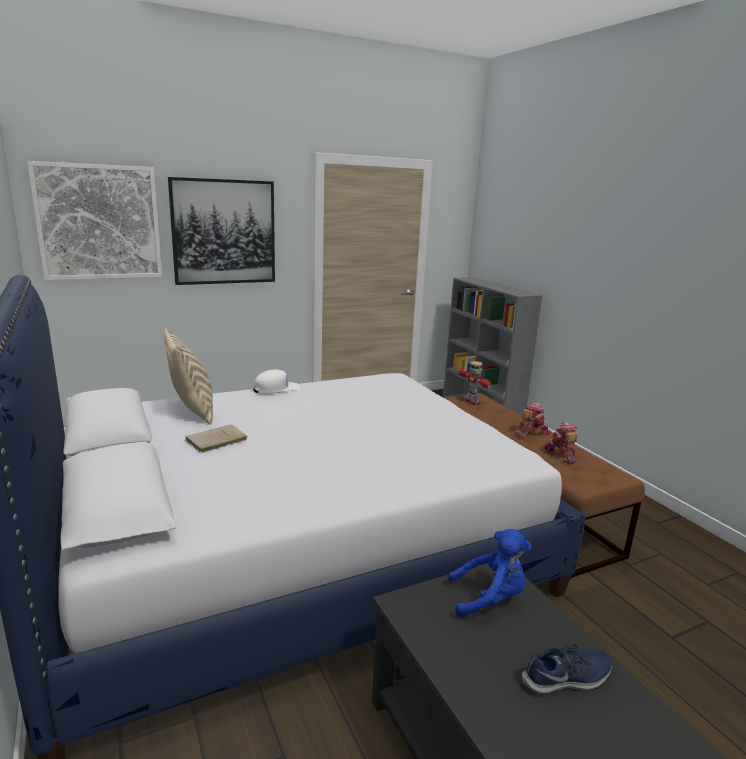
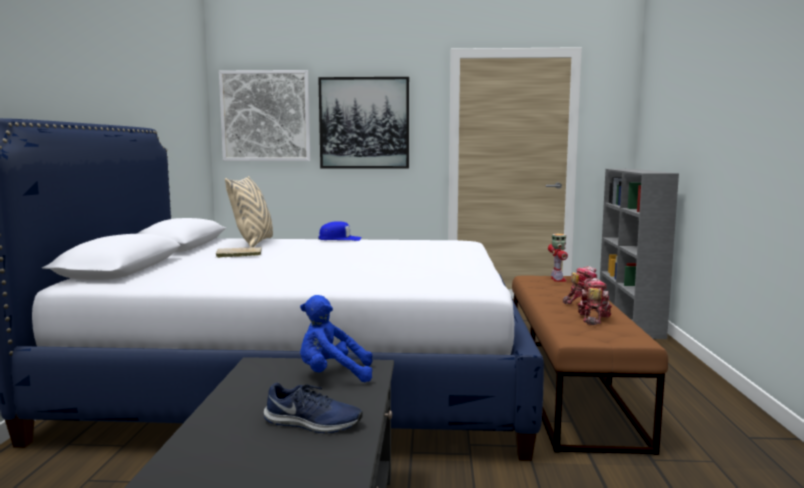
camera: 30 degrees right, 10 degrees down
(276, 389) = (340, 239): white cap -> blue cap
(489, 599) = (332, 375): blue plush toy -> blue plush toy turned 150 degrees clockwise

